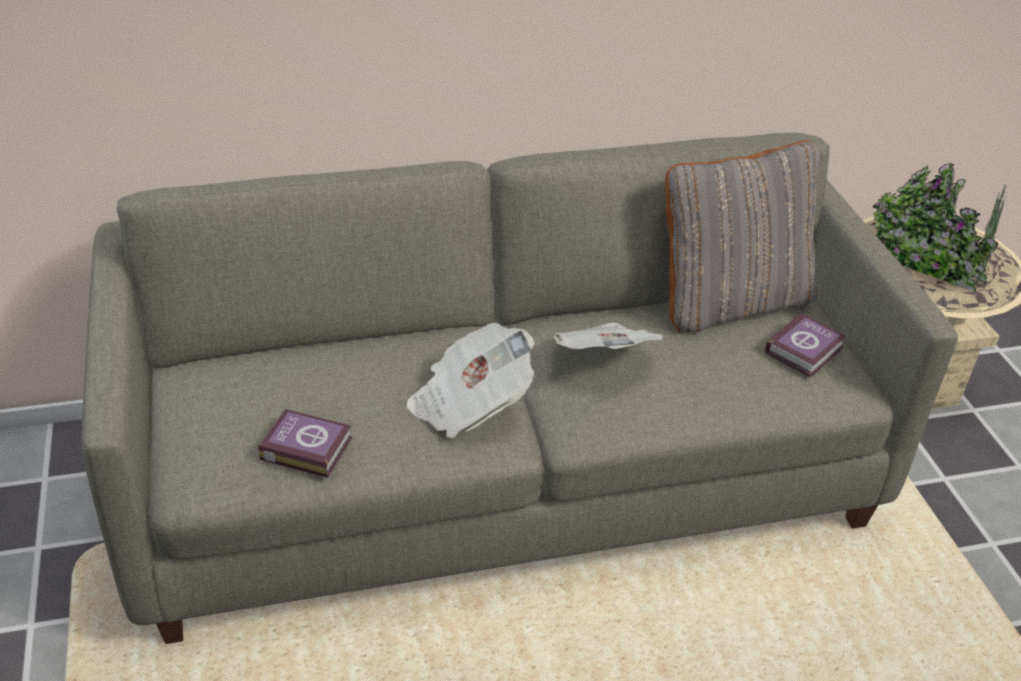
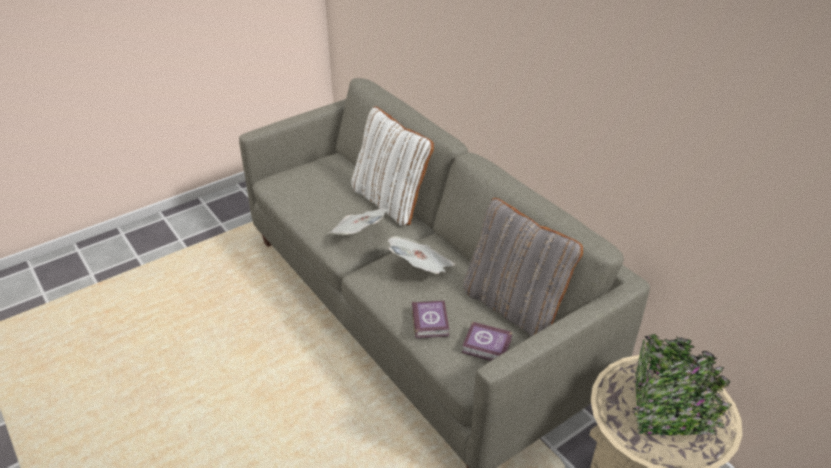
camera: 70 degrees right, 0 degrees up
(305, 447) = (303, 198): book -> book (430, 321)
(398, 341) = (390, 201): none -> white pillow

